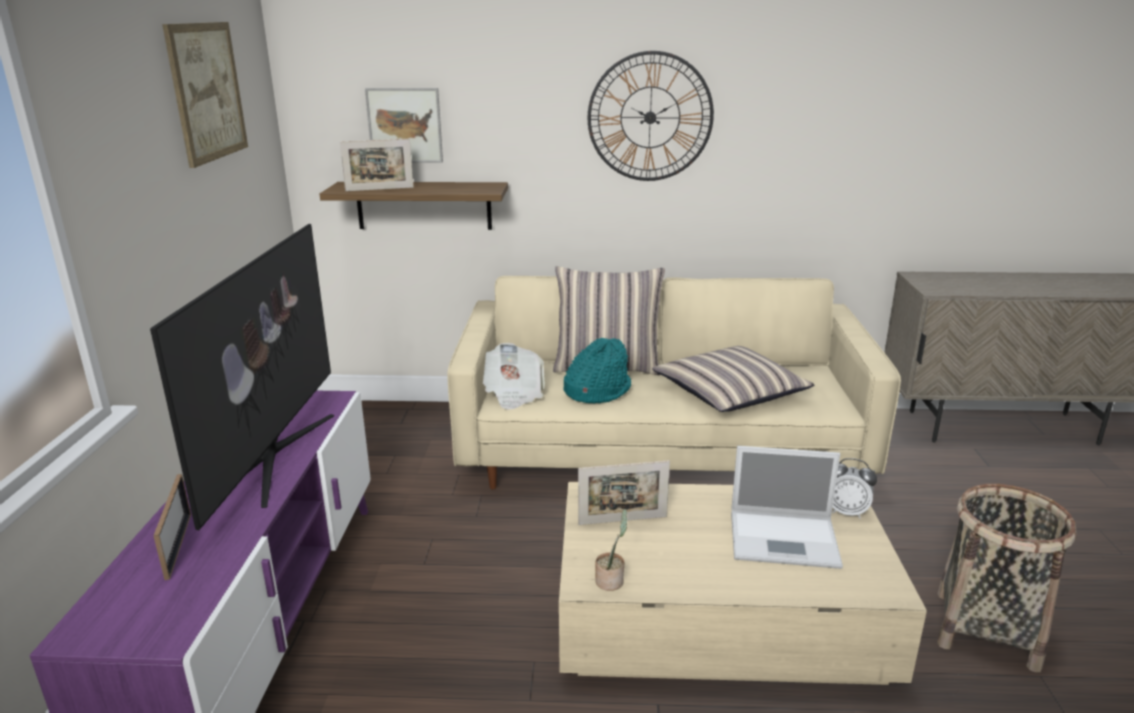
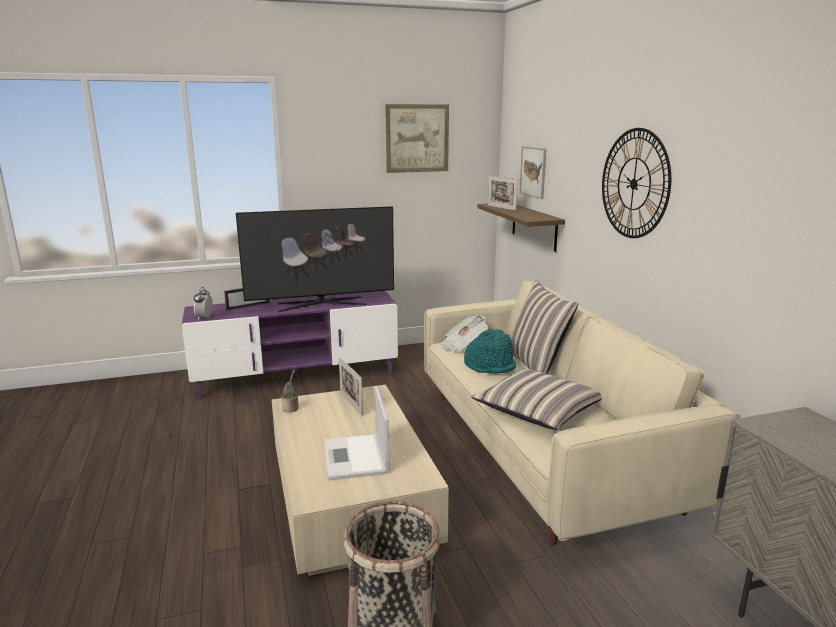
camera: 70 degrees right, 5 degrees down
(846, 512) = (405, 480): alarm clock -> alarm clock (204, 318)

